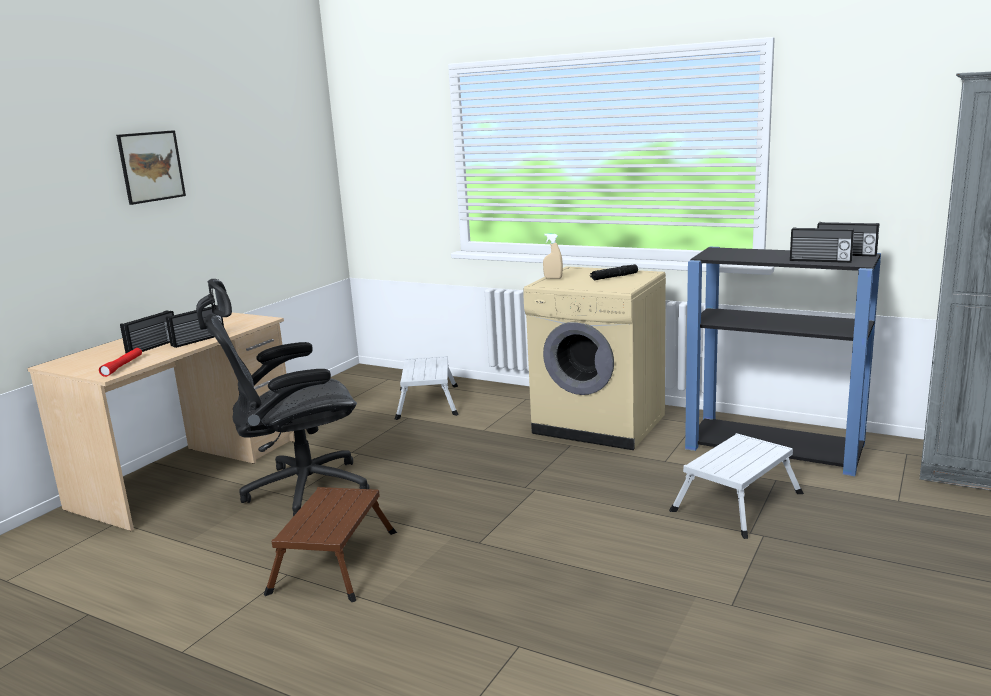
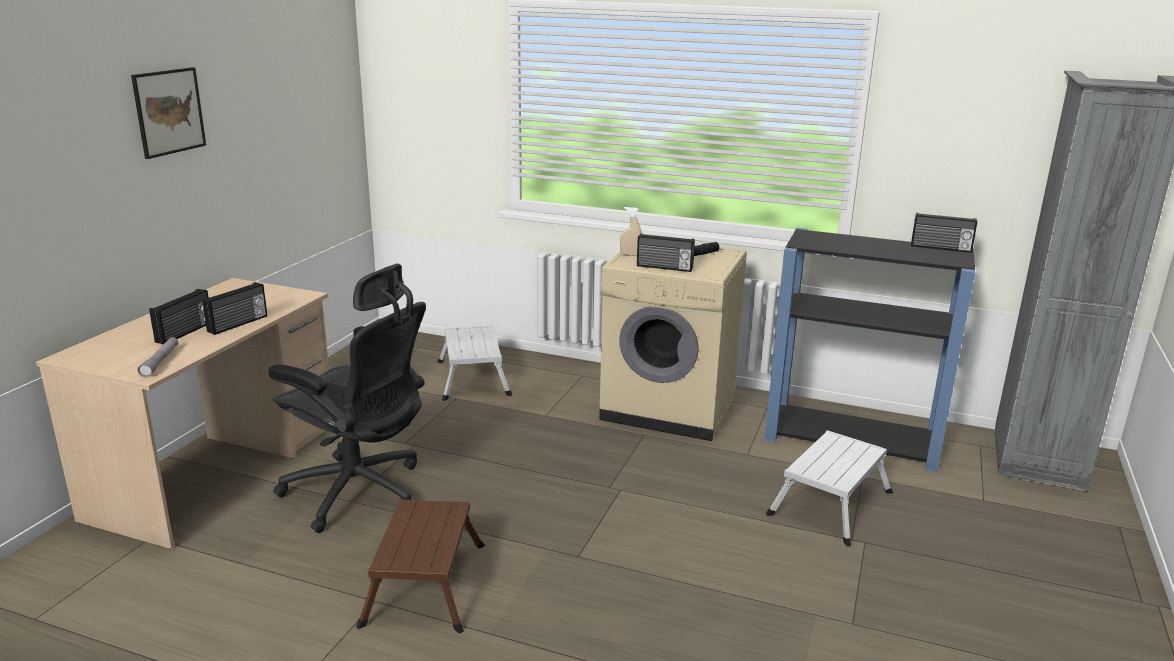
camera: 10 degrees left, 5 degrees up
(122, 366) = (160, 362): red flashlight -> grey flashlight
(300, 491) = (359, 493): office chair -> office chair turned 120 degrees counterclockwise
(820, 260) = (919, 256): radio -> radio (664, 267)

